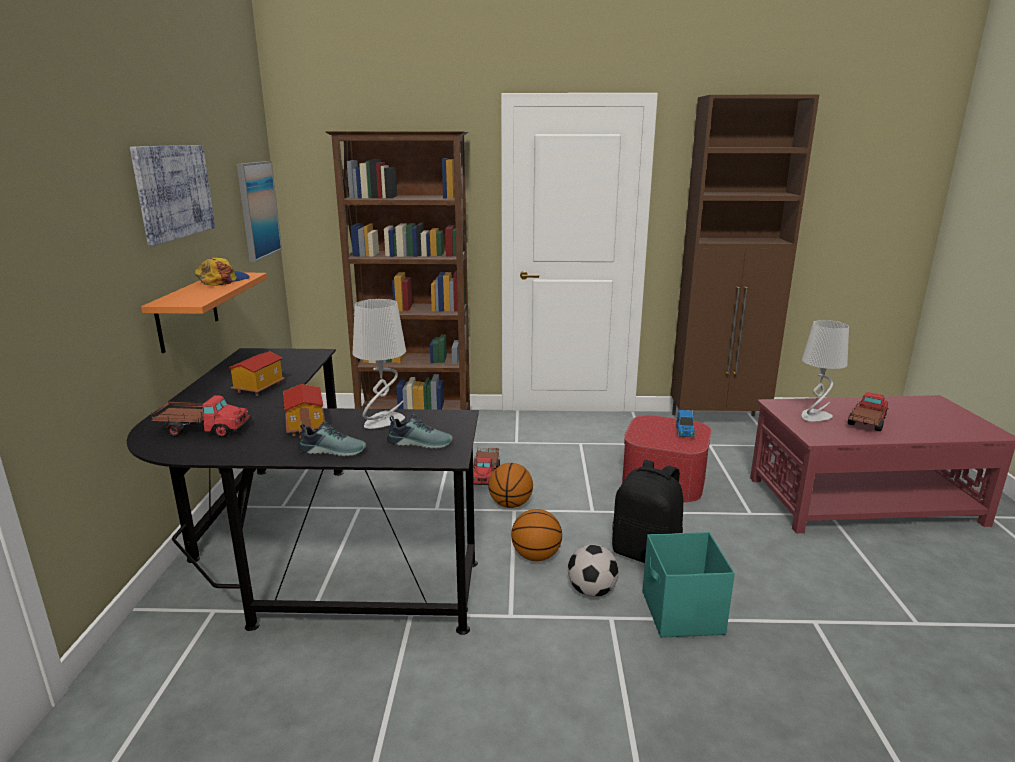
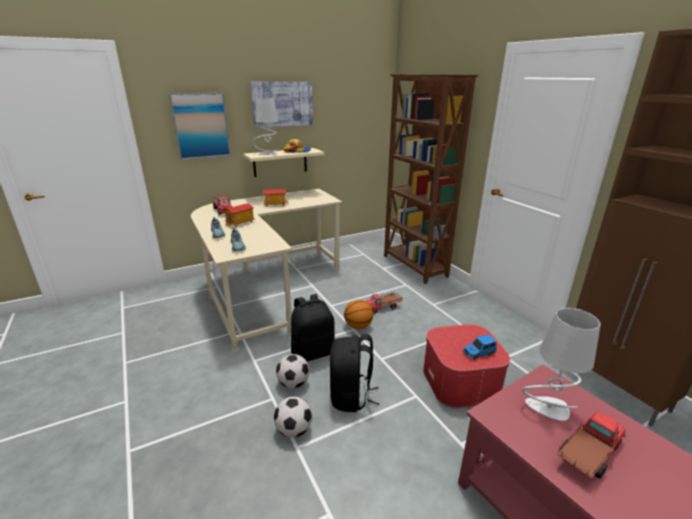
camera: 60 degrees right, 5 degrees up
(187, 311) = (280, 162): orange shelf -> beige shelf
(258, 210) = (367, 119): picture -> picture (201, 126)
(304, 554) = (265, 288): black desk -> beige desk
(383, 422) = (257, 233): grey table lamp -> grey table lamp (268, 154)
(536, 556) = (313, 352): basketball -> black backpack
(682, 614) = (294, 430): turquoise storage box -> football
(866, 422) = (588, 453): toy truck -> toy truck turned 45 degrees counterclockwise

